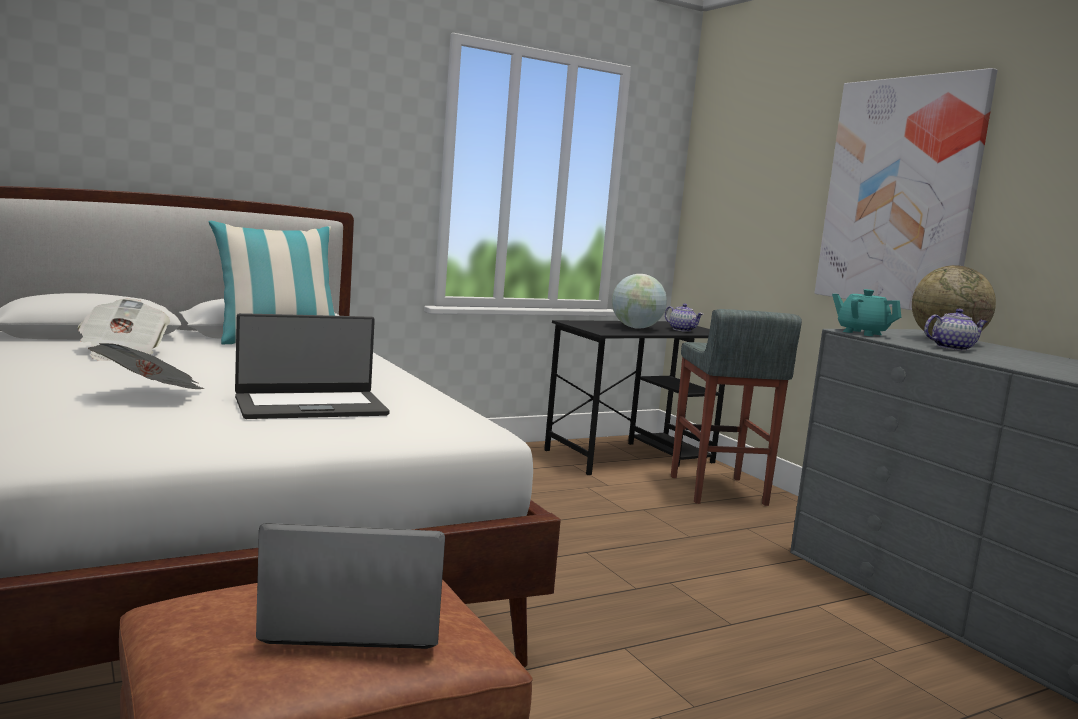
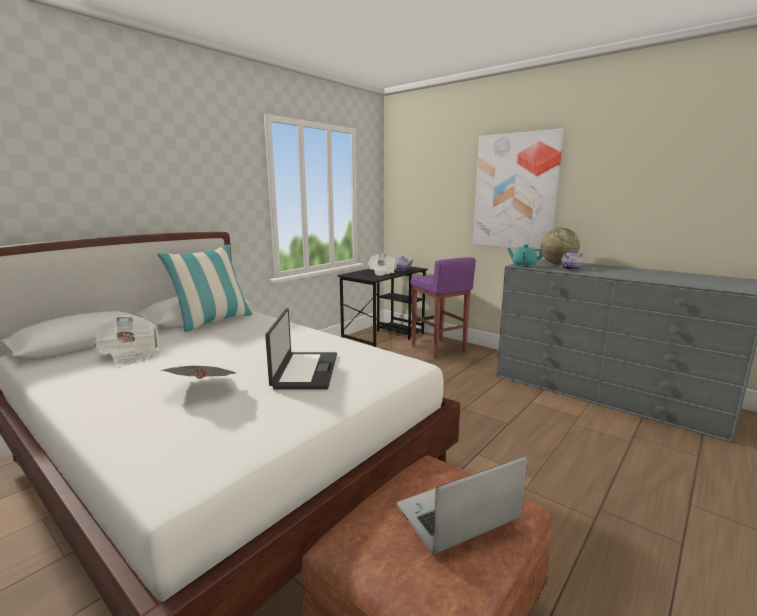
camera: 20 degrees left, 5 degrees up
(310, 406) = (304, 371): laptop -> laptop turned 45 degrees counterclockwise
(636, 328) = (382, 272): globe -> newspaper
(717, 491) = (438, 349): grey stool -> purple stool

